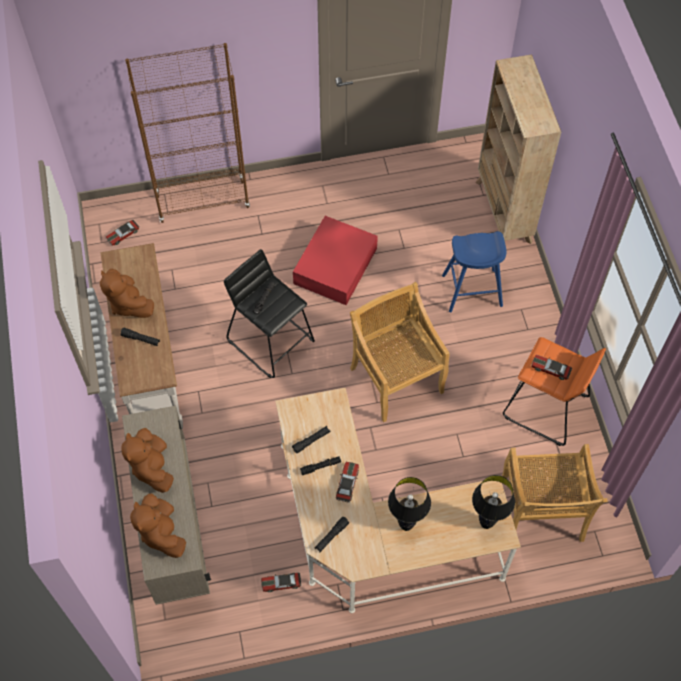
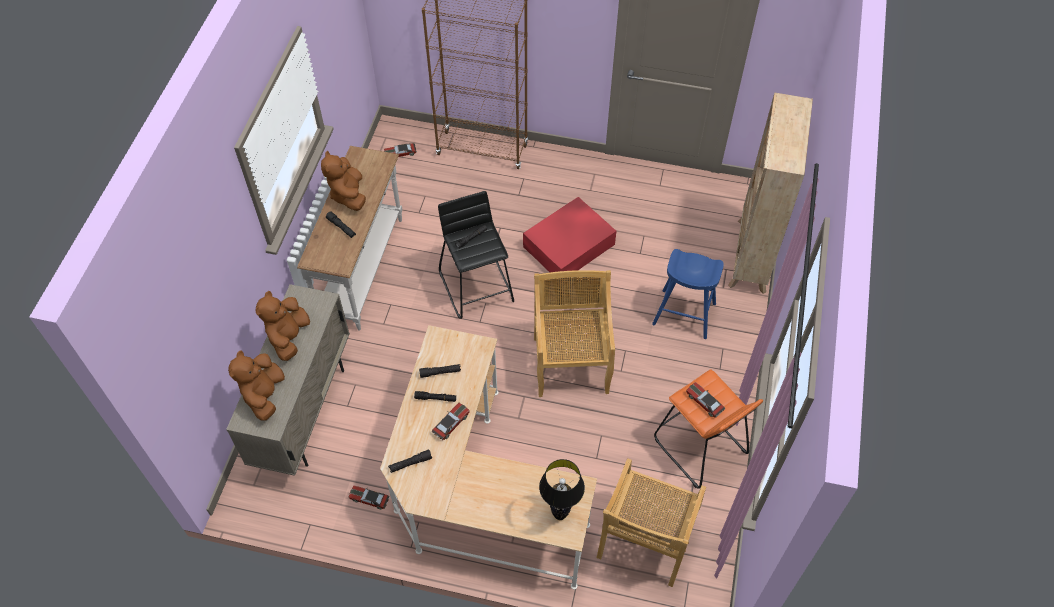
camera: 25 degrees right, 5 degrees down
(406, 525) = (483, 483): black table lamp -> none

